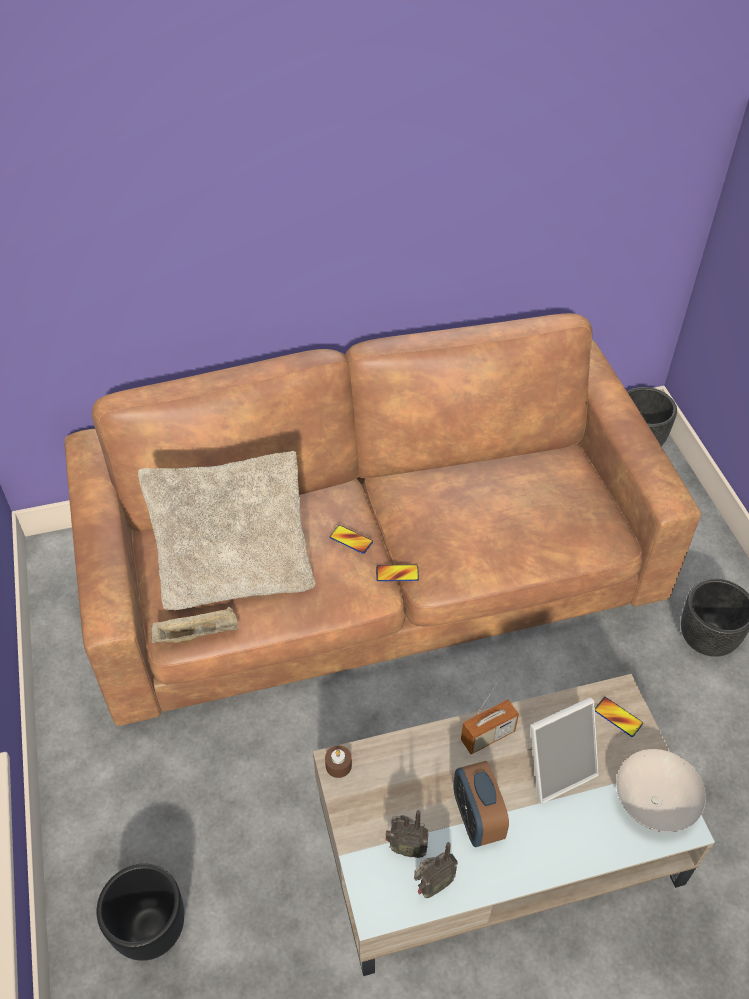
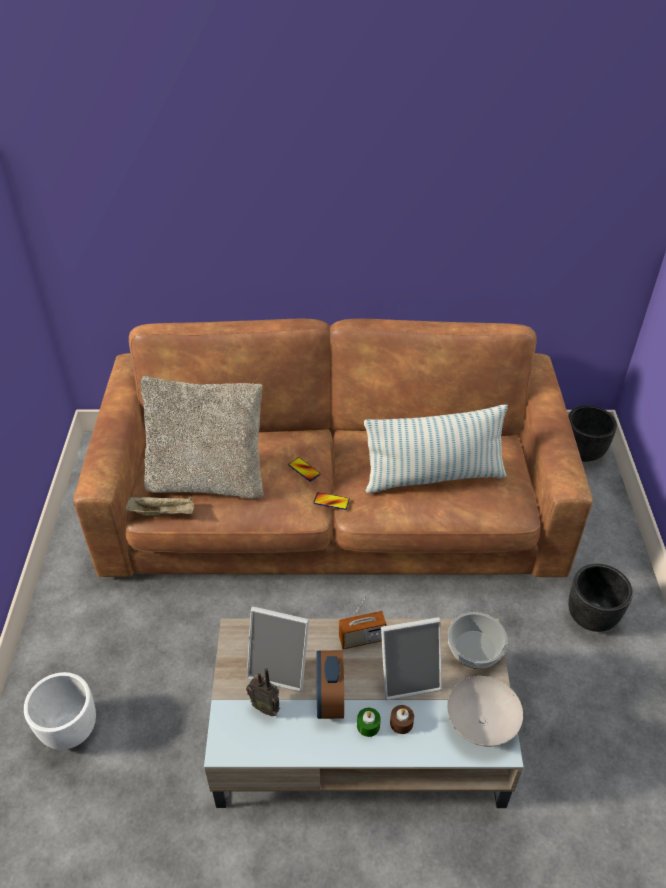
camera: 15 degrees right, 5 degrees down
(152, 929) = (71, 729): black planter -> white planter
(338, 765) = (236, 633): brown candle -> brown candle (401, 723)
(406, 795) = (280, 667): none -> picture frame
(432, 885) = (275, 740): radio -> none
(507, 517) = (433, 477): none -> pillow
(531, 839) = (368, 725): none -> green candle
(618, 717) = (474, 649): phone -> bowl

